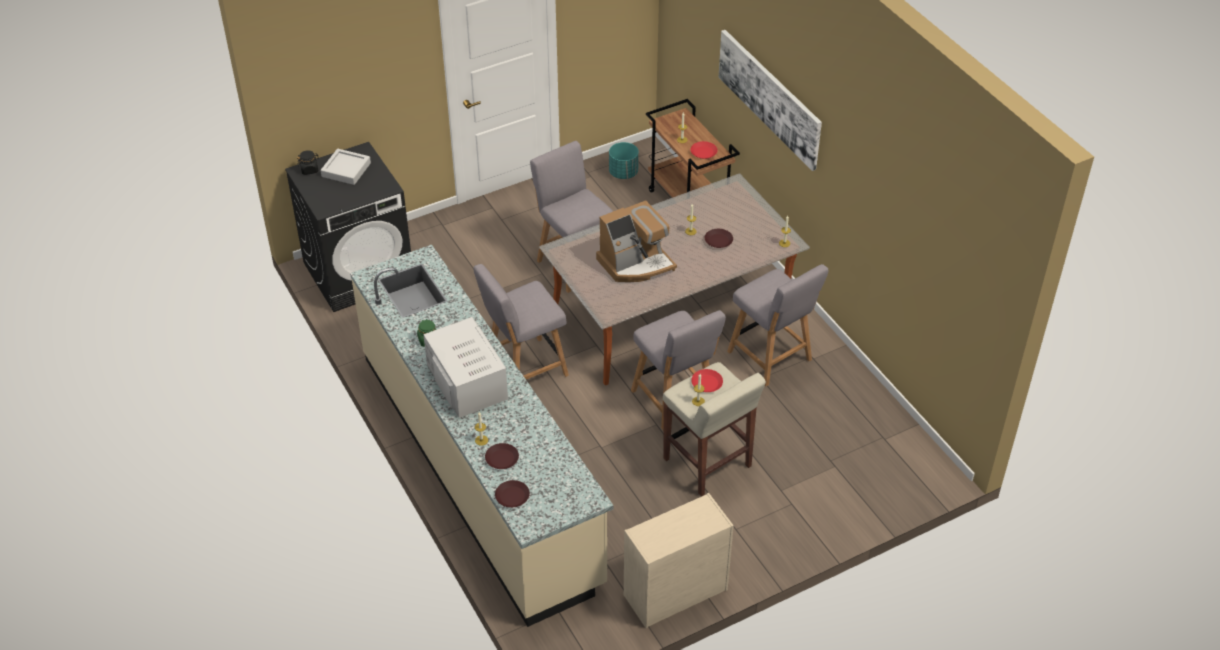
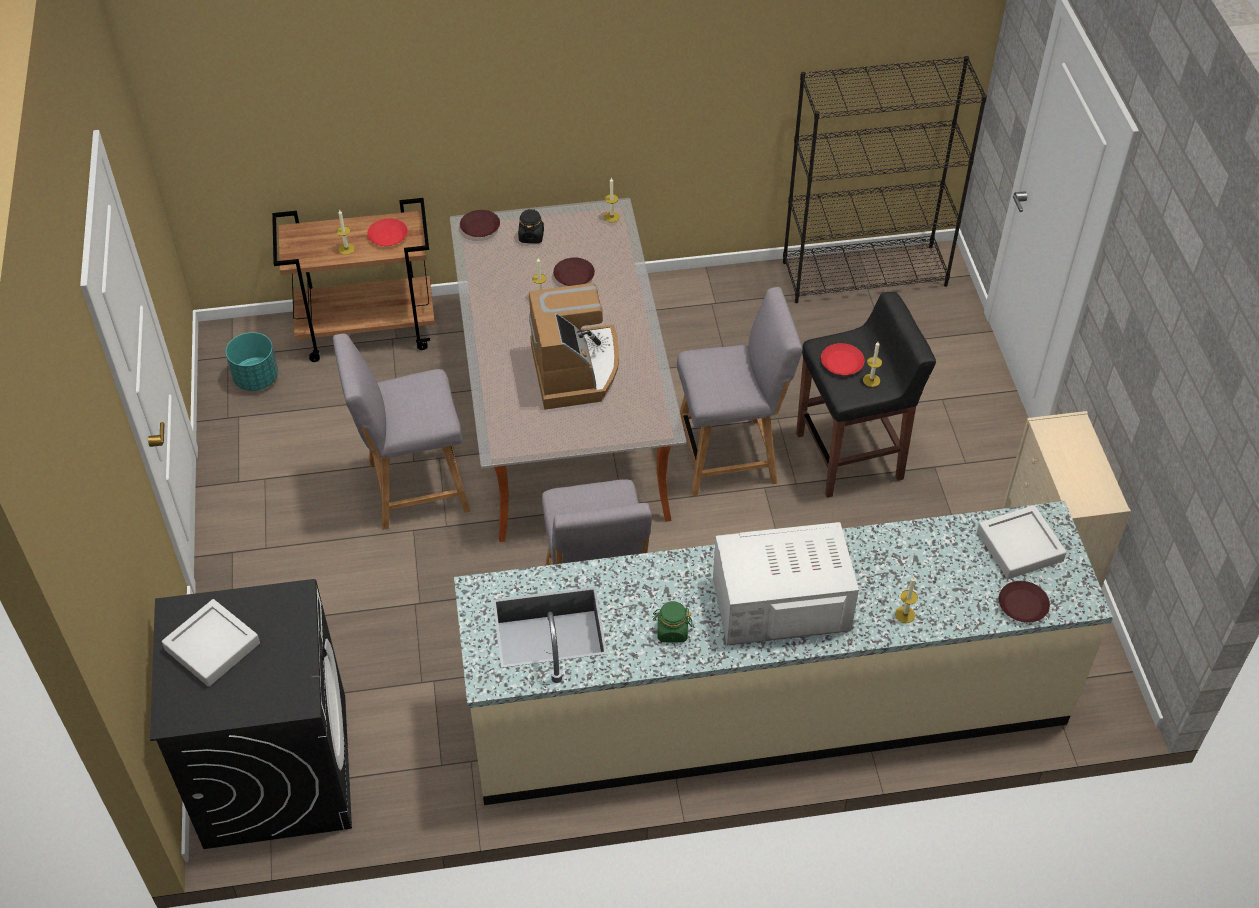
camera: 70 degrees left, 5 degrees up
(309, 169) = (177, 701): black jar -> black jar (531, 236)
(502, 459) = (948, 599): brown plate -> brown plate (480, 227)
(561, 487) = (1019, 546): none -> grey tray
(708, 463) = (851, 456): beige stool -> black stool
(769, 98) = (470, 79): picture -> none
(772, 358) = (697, 340): grey chair -> none
(896, 433) = (865, 273): none -> black bookcase

